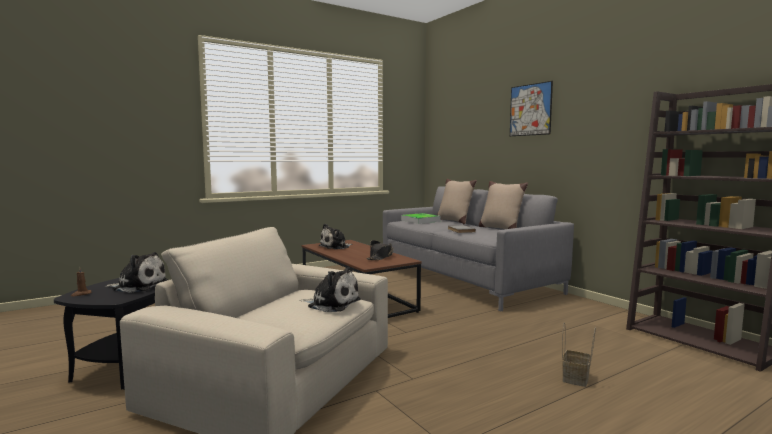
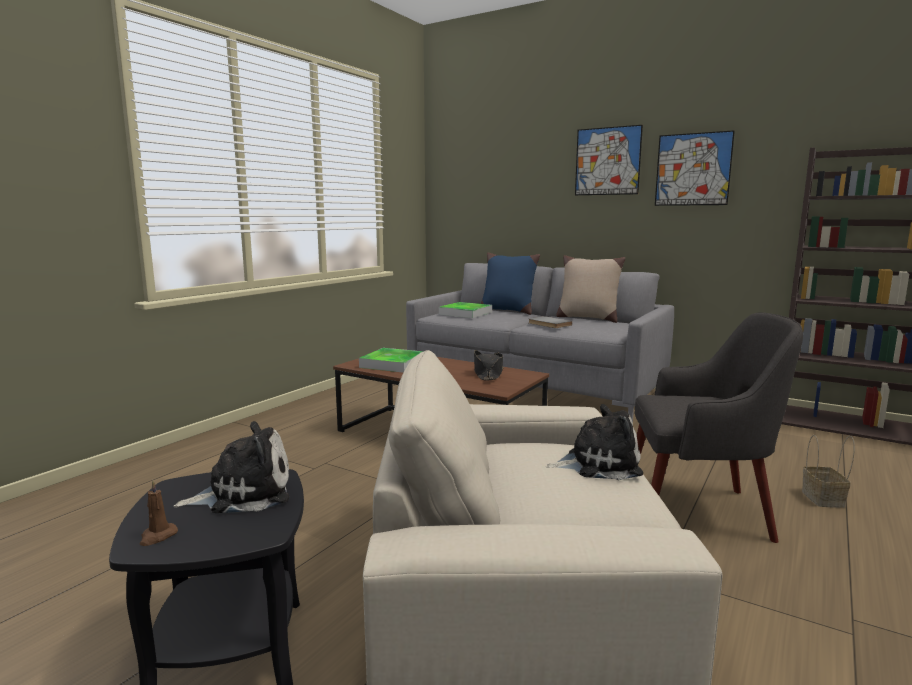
camera: 25 degrees left, 5 degrees up
(335, 247) = (393, 364): plush toy -> tray
(454, 221) = (507, 311): beige pillow -> blue pillow
(460, 365) = (698, 511): none -> grey armchair
(587, 113) = (693, 169): none -> picture

